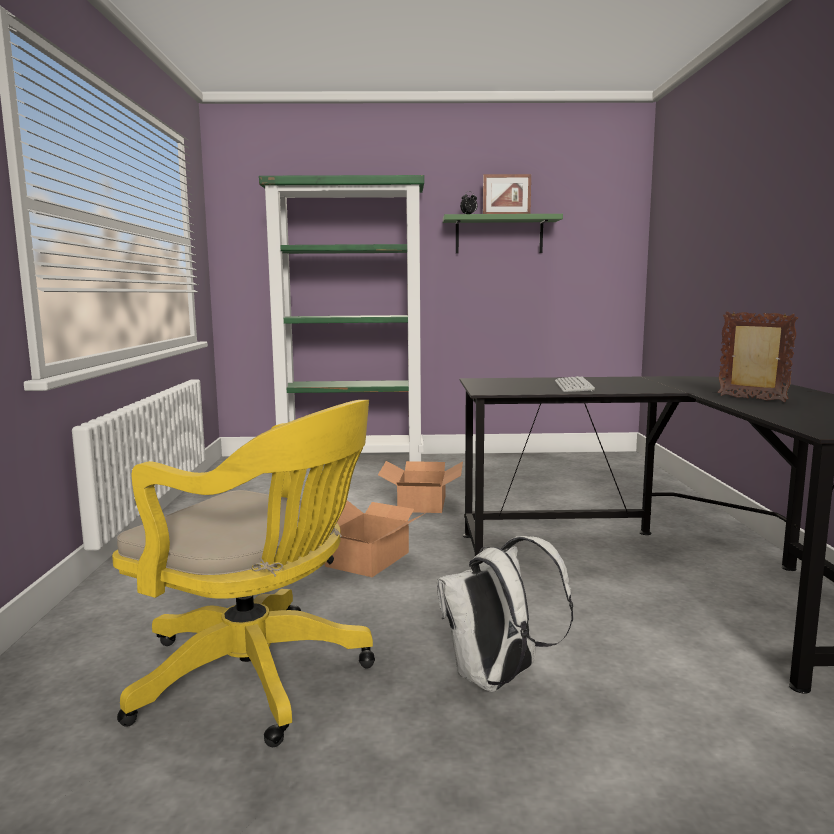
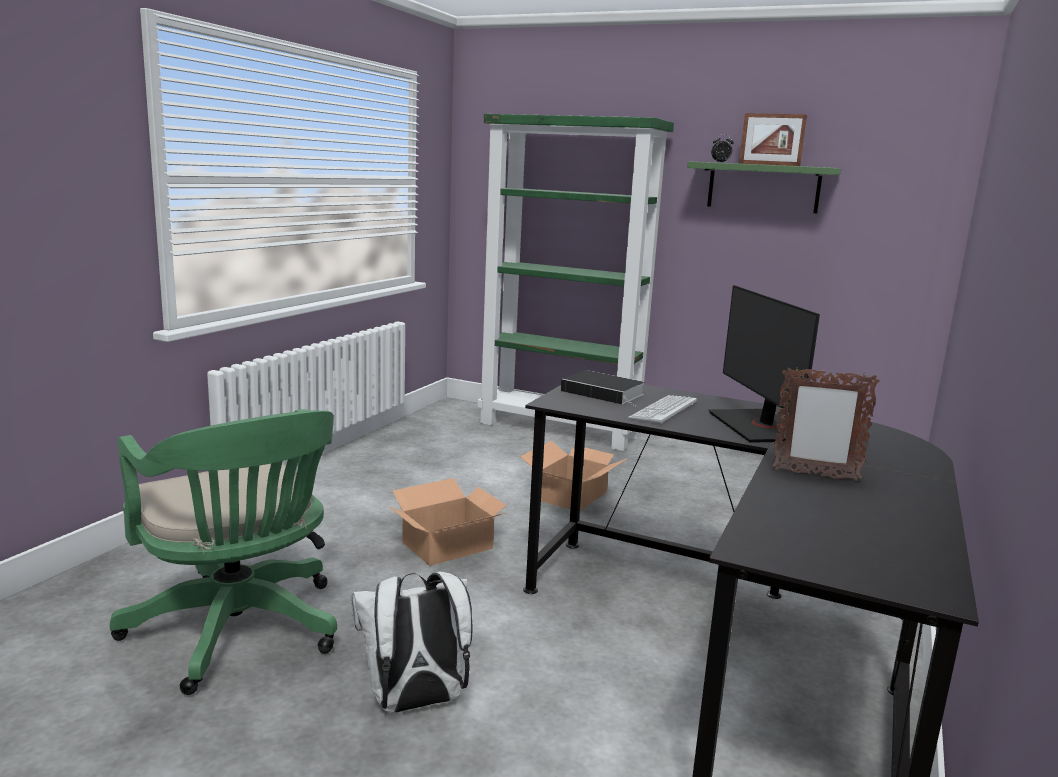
camera: 25 degrees right, 5 degrees up
(260, 678) = (240, 633): yellow office chair -> green office chair
(508, 383) = (605, 393): none -> book
(653, 385) = (759, 427): none -> monitor
(752, 399) = (814, 475): picture frame -> picture frame turned 120 degrees clockwise

